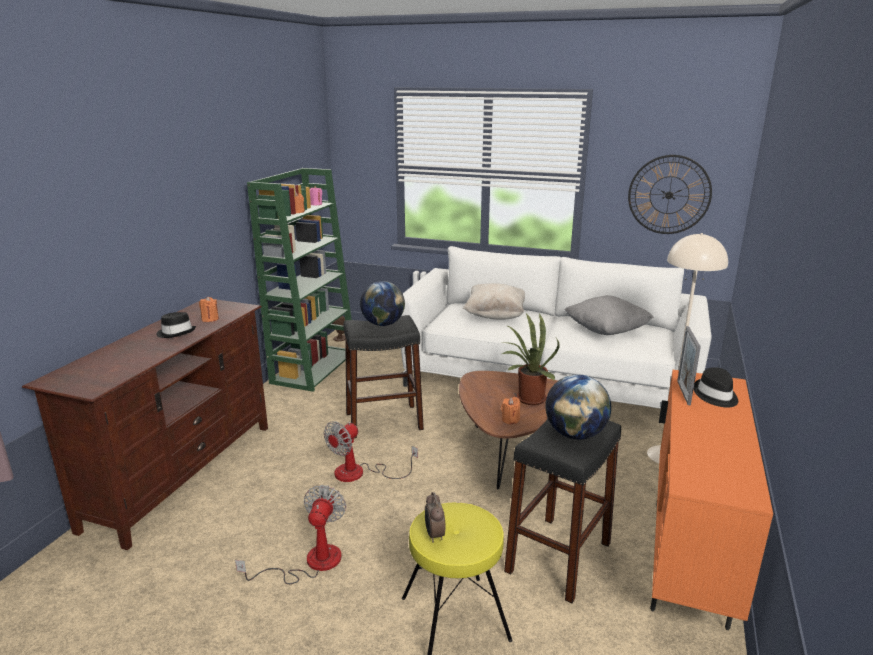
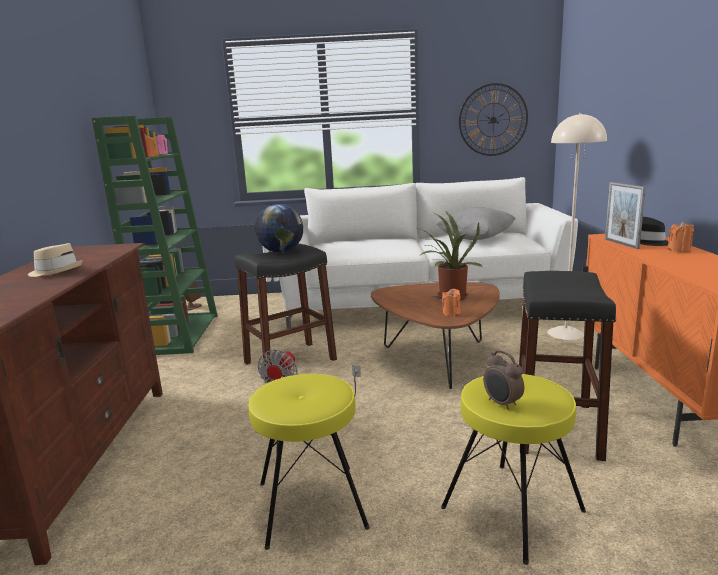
camera: 20 degrees left, 5 degrees down
(176, 332) = (56, 271): black hat -> beige hat
(210, 319) = (91, 257): orange candle -> orange candle (679, 250)
(311, 563) = (310, 505): fan -> yellow stool
(495, 316) = (368, 244): beige pillow -> none
(575, 434) = (570, 284): globe -> none

